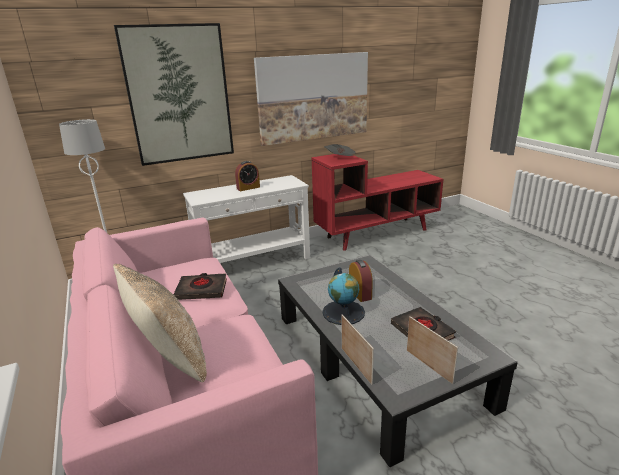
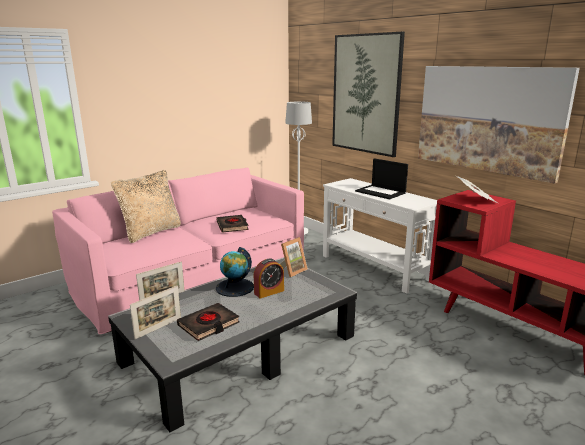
camera: 75 degrees right, 5 degrees down
(248, 188) = (381, 192): alarm clock -> laptop
(316, 277) = (292, 271): none -> picture frame

